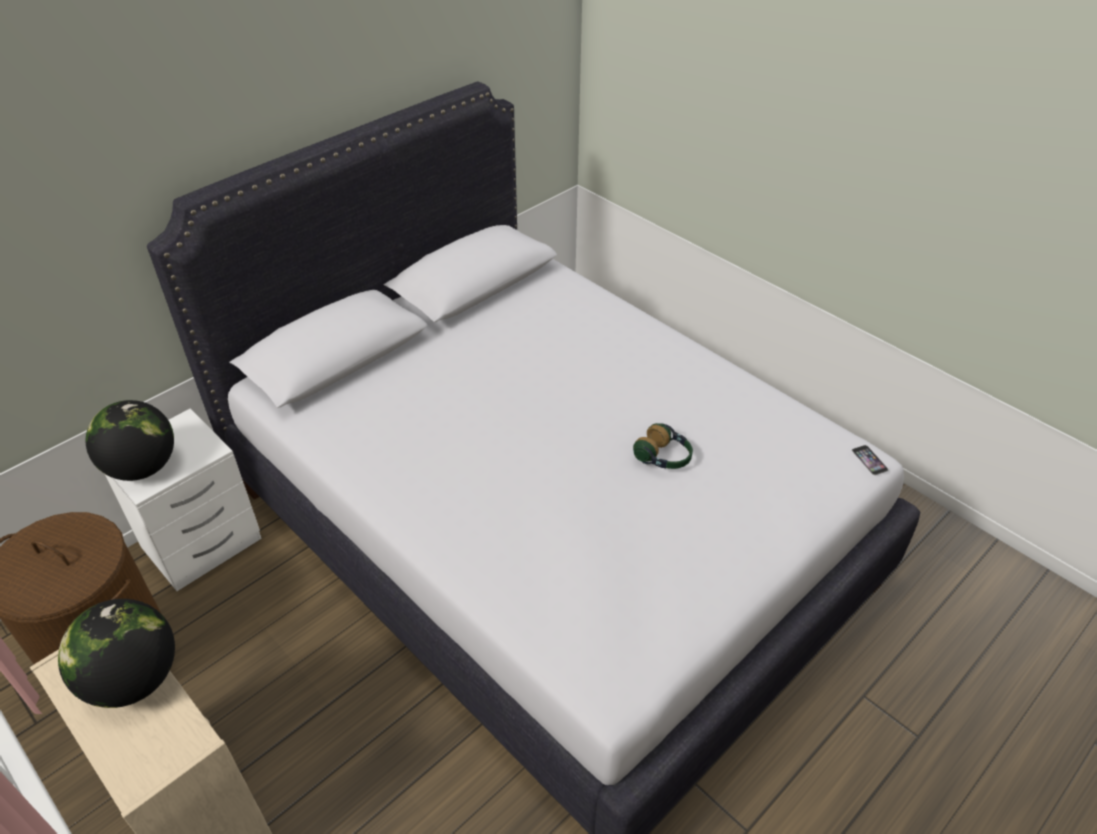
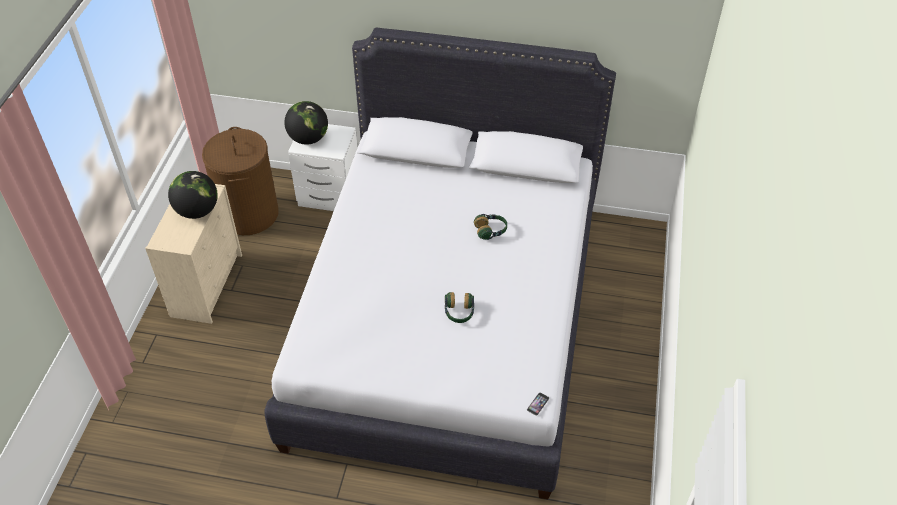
camera: 55 degrees right, 5 degrees up
(550, 362) = (491, 231): none -> headphones

